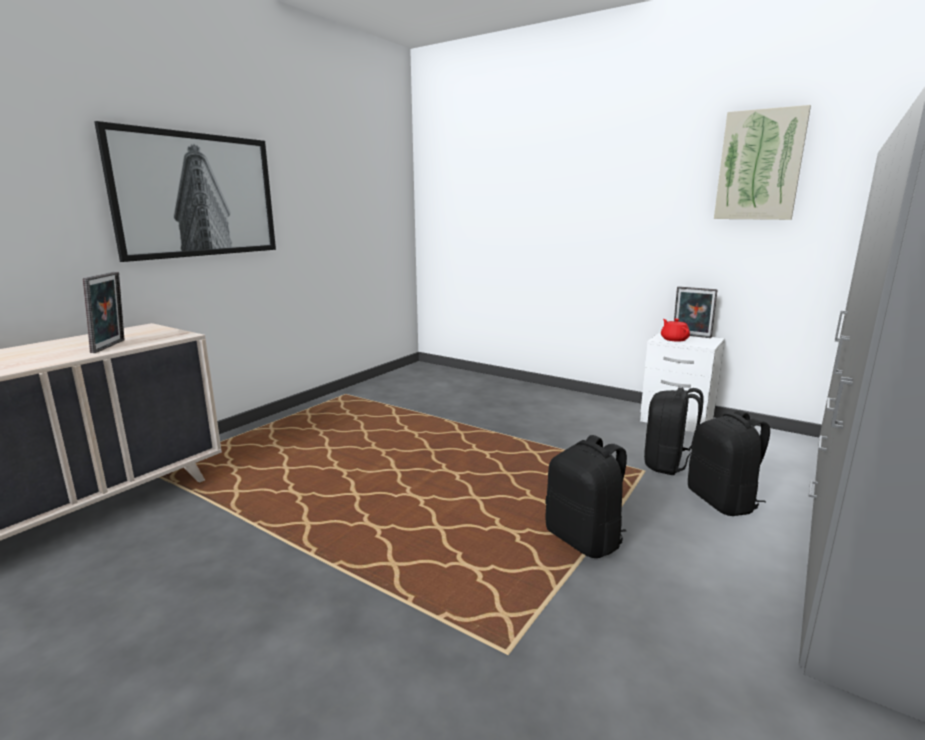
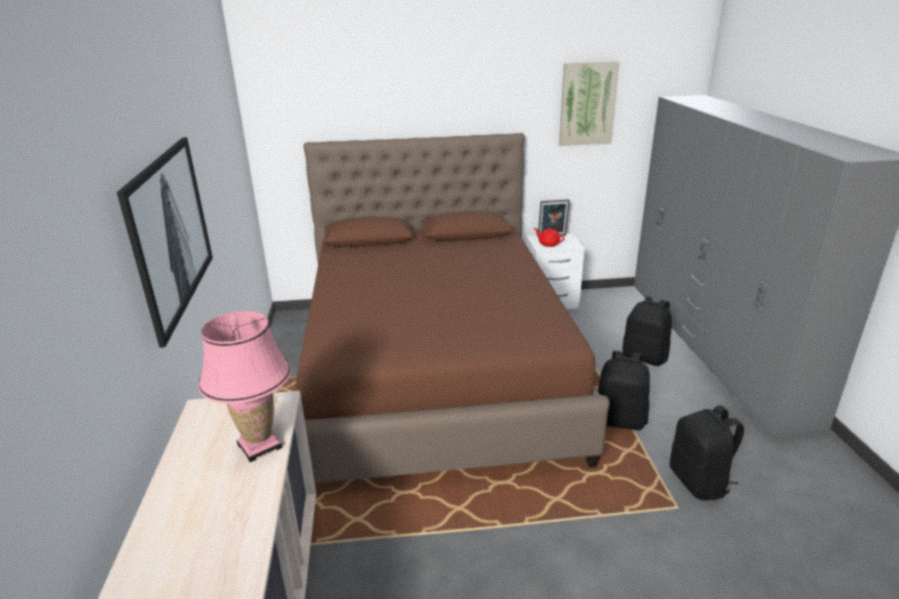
camera: 40 degrees left, 10 degrees up
(111, 346) = (259, 446): picture frame -> pink table lamp
(464, 430) = (435, 372): none -> brown bed
(669, 465) = (591, 342): black backpack -> black backpack (699, 482)

